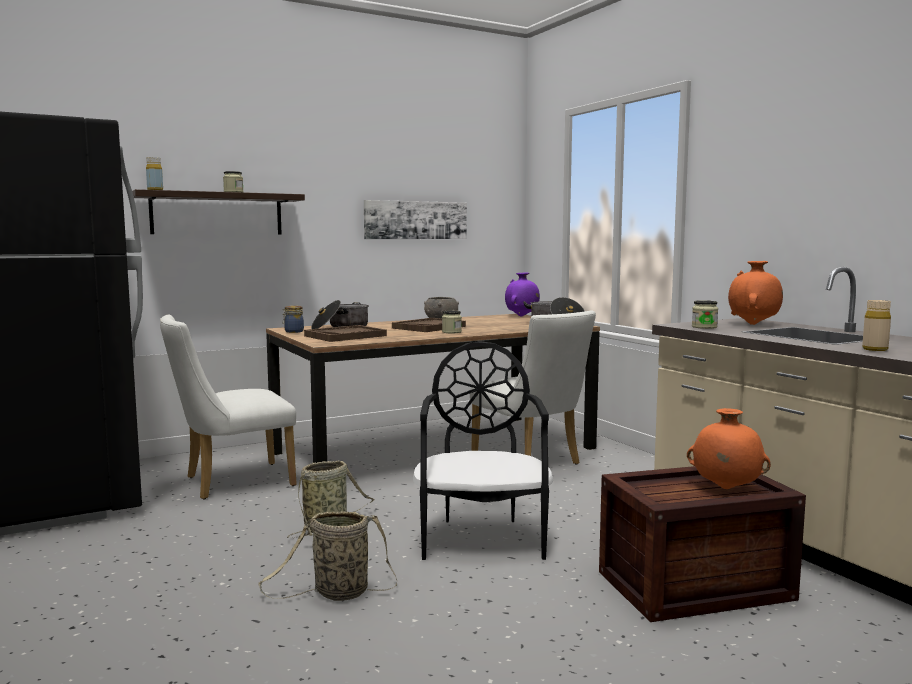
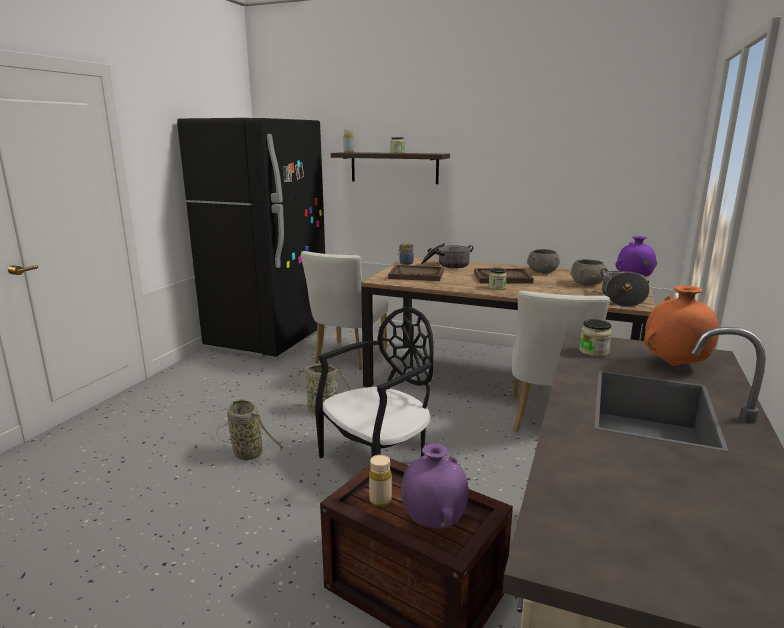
camera: 50 degrees right, 10 degrees up
(231, 482) = (347, 357): white chair -> white chair turned 90 degrees counterclockwise
(415, 220) = (559, 174): picture -> none
(502, 321) = (587, 284): none -> grey bowl
(725, 489) = (433, 521): orange vase -> purple vase
(875, 349) = (592, 456): beige bottle -> beige bottle (380, 501)

